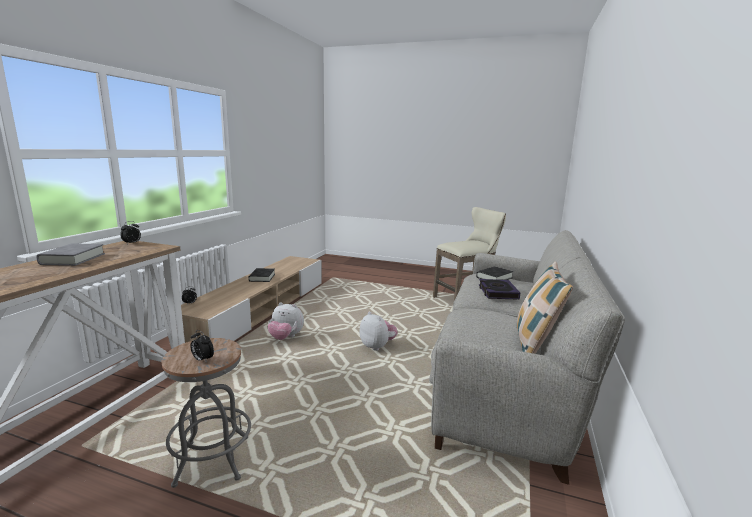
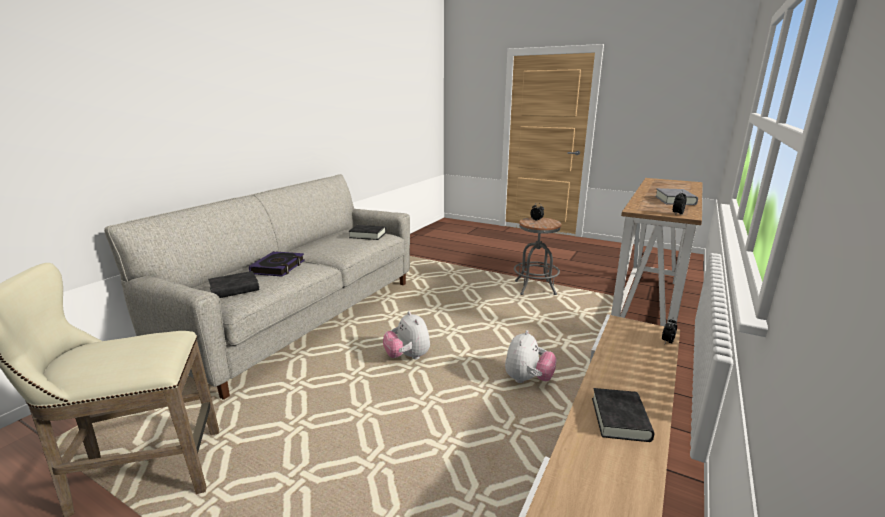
camera: 170 degrees left, 5 degrees up
(286, 338) = (527, 380): plush toy -> plush toy turned 90 degrees clockwise
(476, 339) = (367, 235): none -> black book
(535, 346) = (330, 235): pillow -> none

